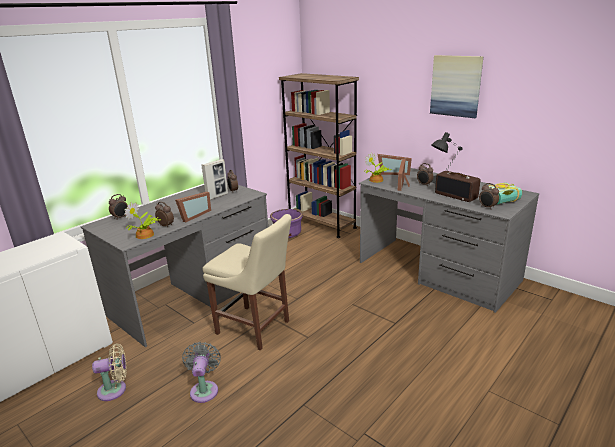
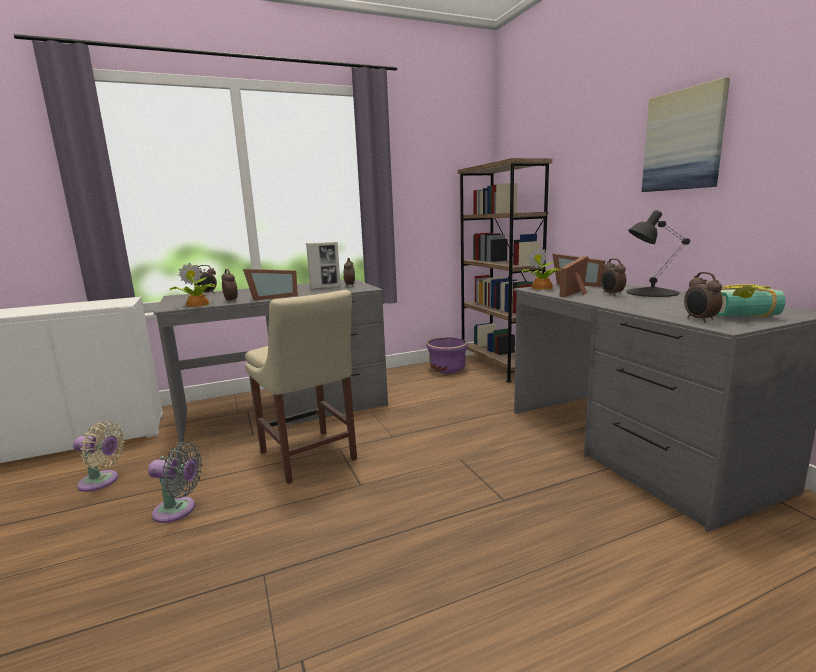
camera: 25 degrees right, 10 degrees down
(204, 389) = (178, 510): grey fan -> grey fan turned 75 degrees clockwise
(456, 195) = (654, 306): radio -> none

